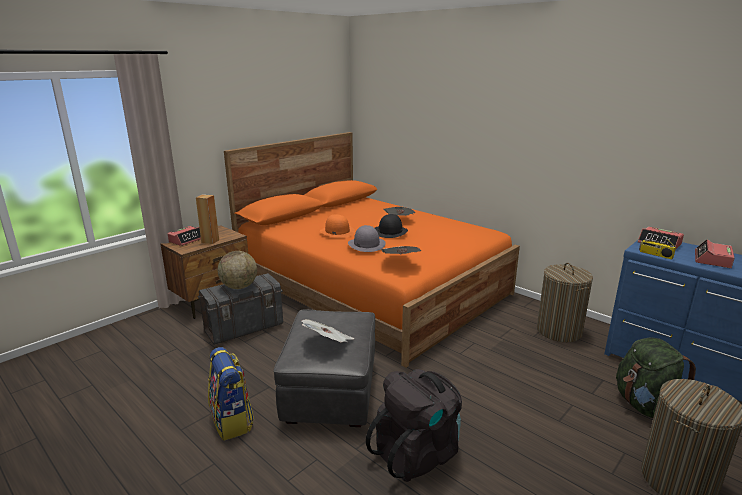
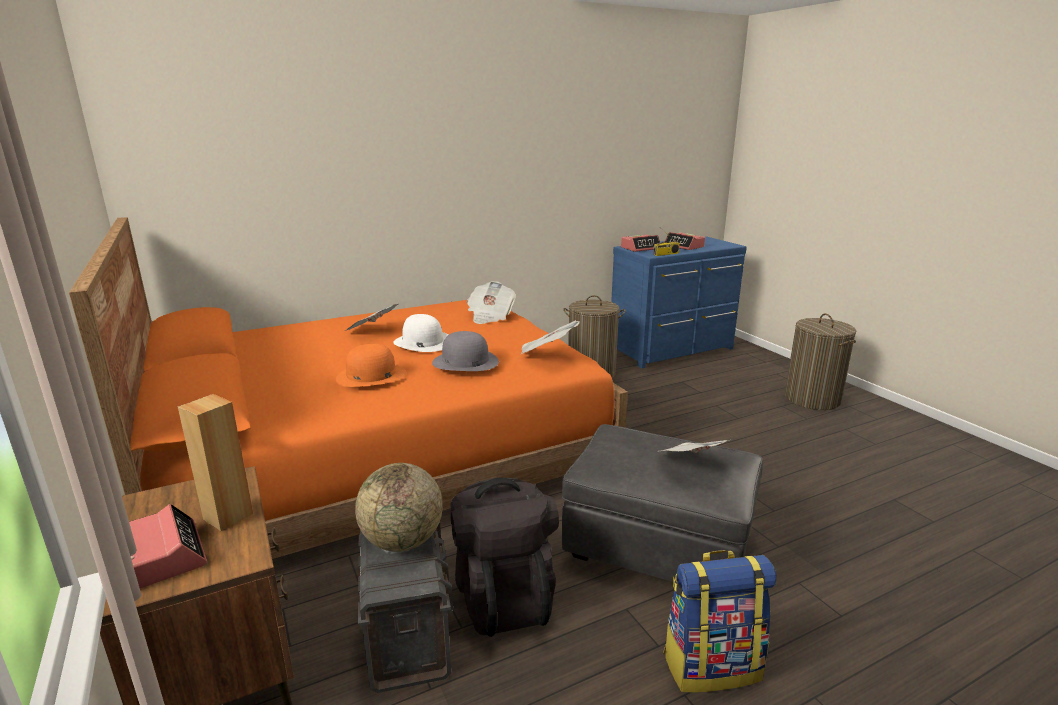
camera: 70 degrees left, 0 degrees up
(390, 231) = (422, 342): black hat -> white hat
(417, 453) = (785, 504): black backpack -> black backpack (503, 595)
(460, 239) = (490, 316): none -> newspaper
(645, 406) = (722, 379): green backpack -> none

